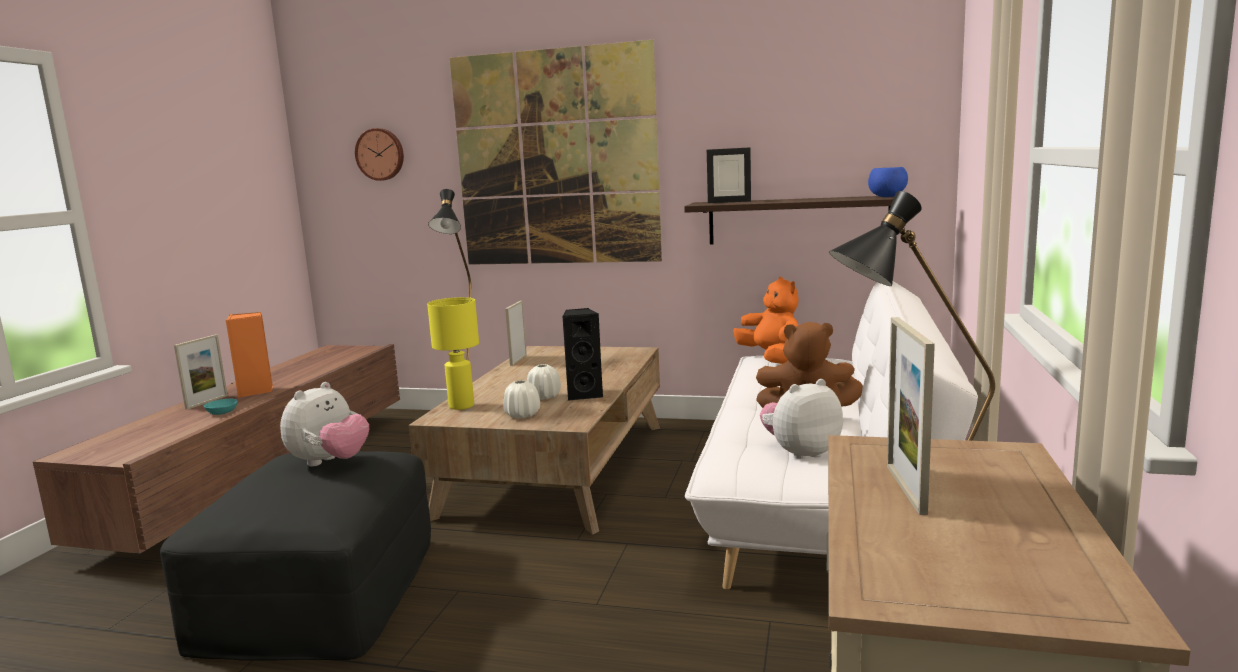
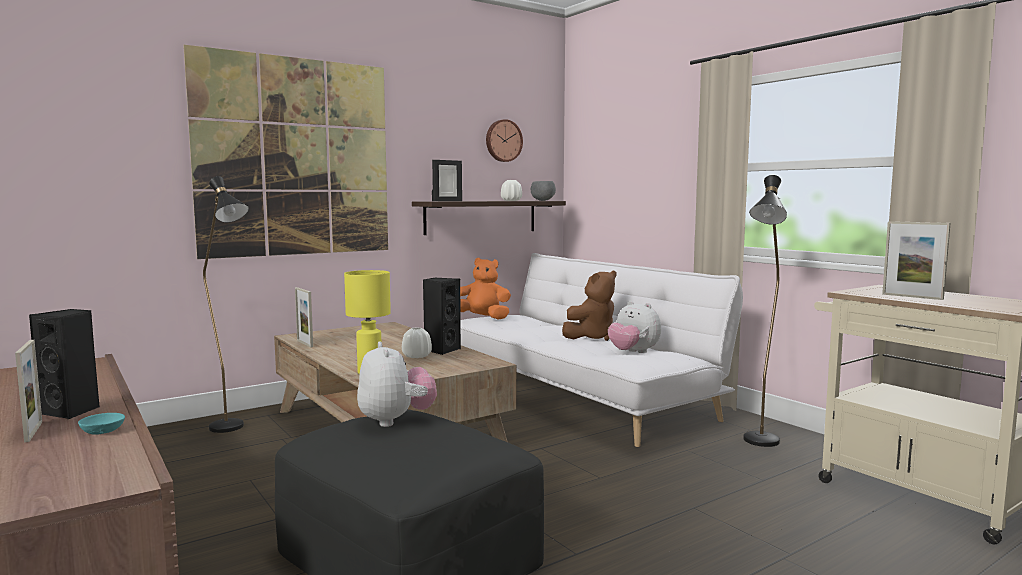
camera: 50 degrees left, 5 degrees down
(255, 391) = (72, 411): orange speaker -> black speaker
(380, 154) = (81, 135): wall clock -> wall clock (503, 141)
(522, 415) = (440, 367): white vase -> white vase (511, 200)
(800, 454) = (633, 353): plush toy -> plush toy turned 60 degrees counterclockwise
(888, 197) = (543, 200): blue bowl -> grey bowl

